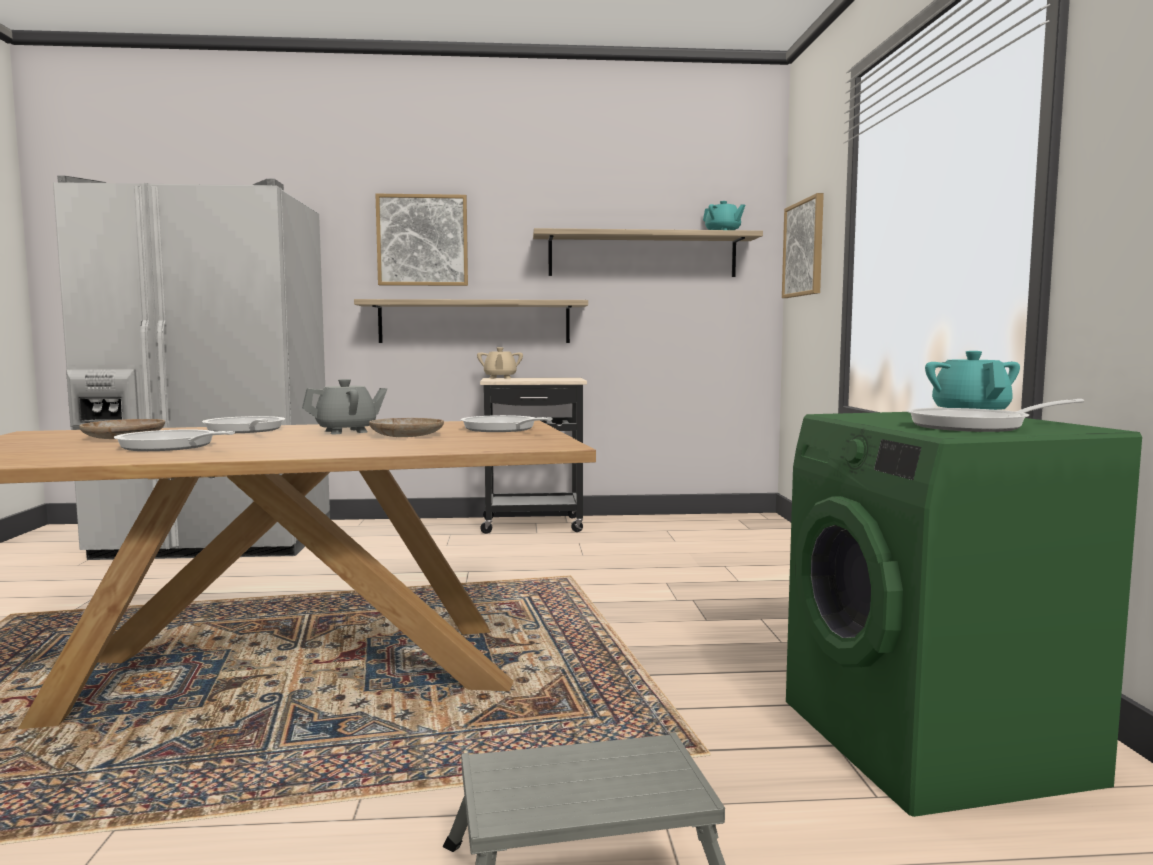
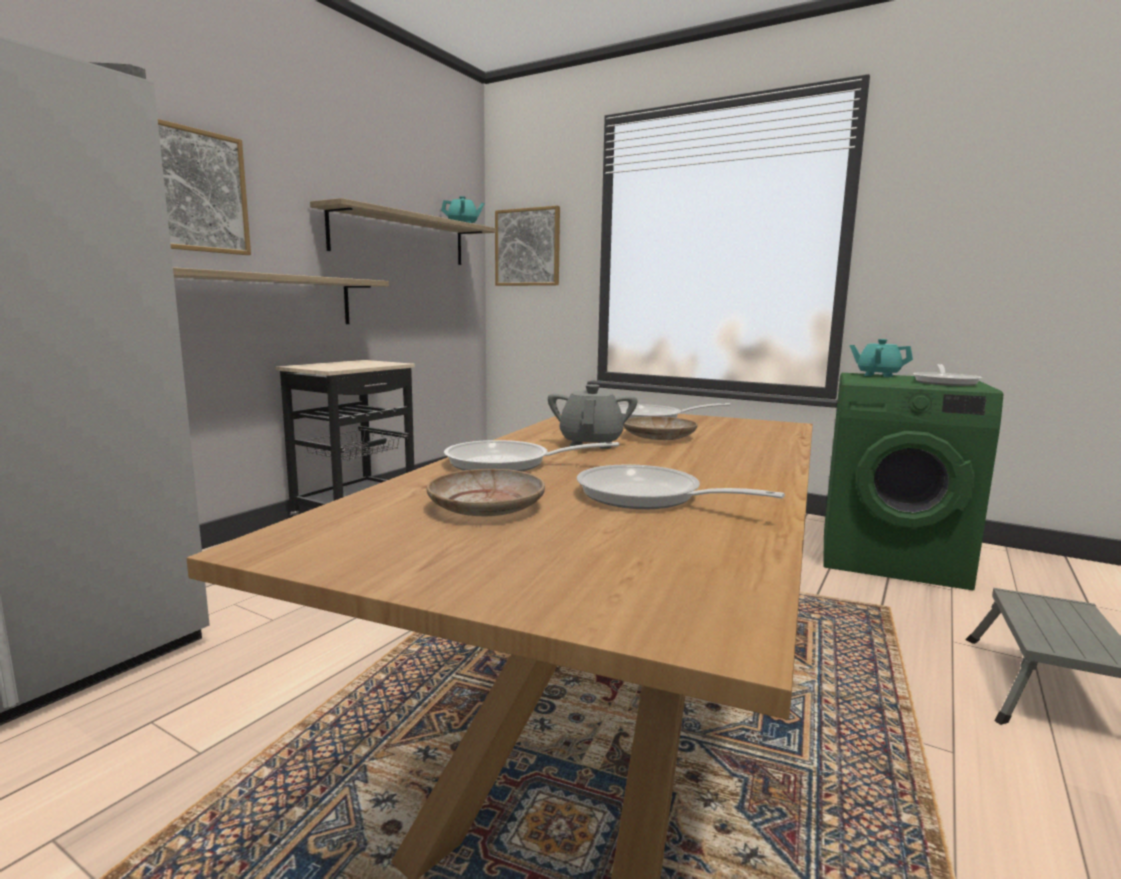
camera: 55 degrees left, 5 degrees up
(171, 447) = (648, 497): frying pan -> frying pan turned 60 degrees clockwise
(500, 378) = (304, 365): beige teapot -> none

